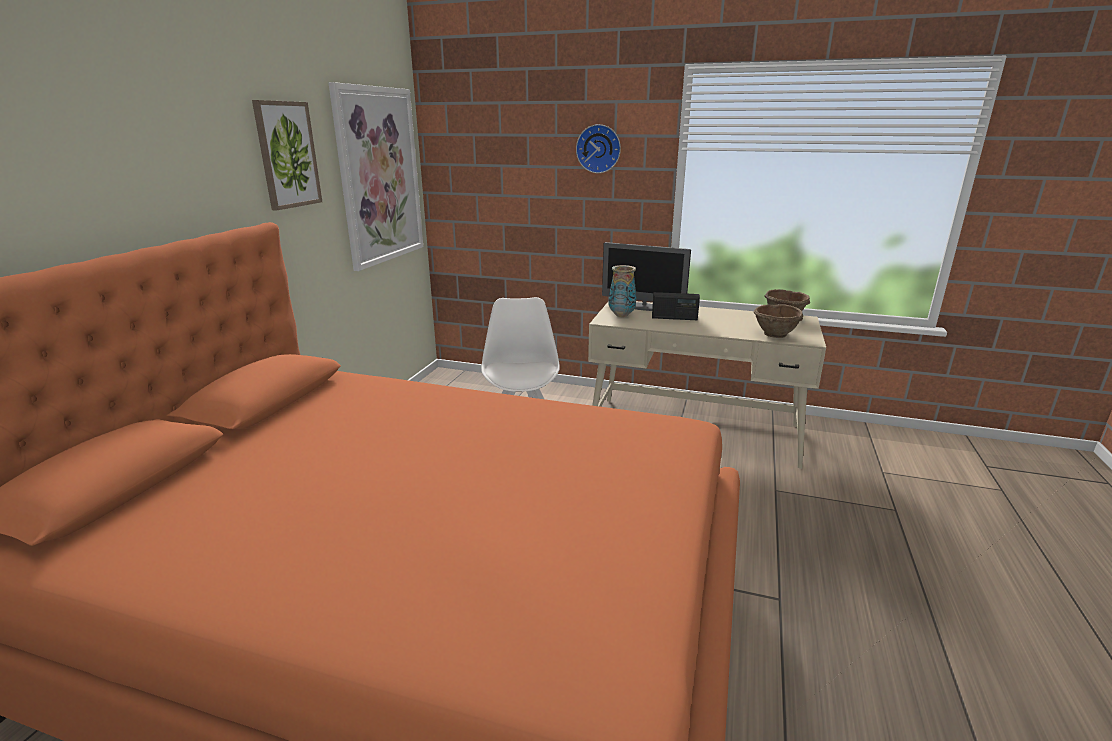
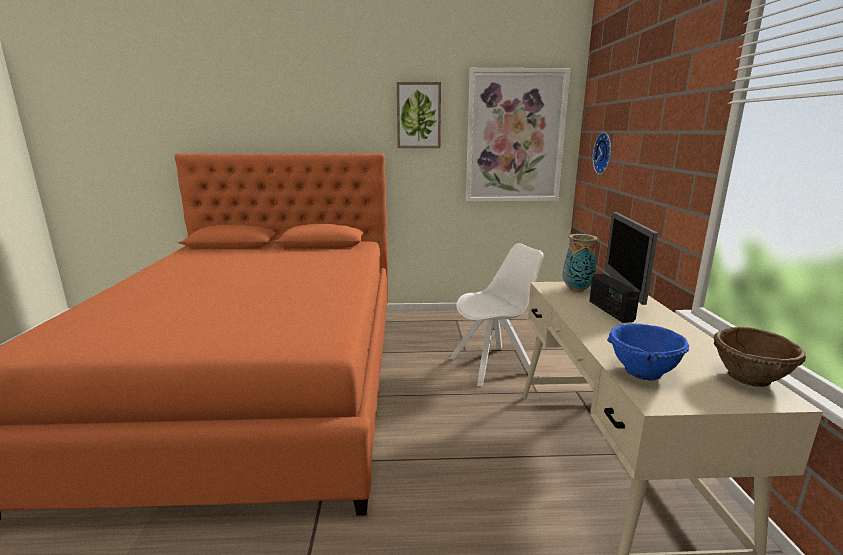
camera: 70 degrees right, 5 degrees down
(599, 149) = (669, 109): wall clock -> wall clock (604, 153)
(775, 335) = (642, 372): brown bowl -> blue bowl

